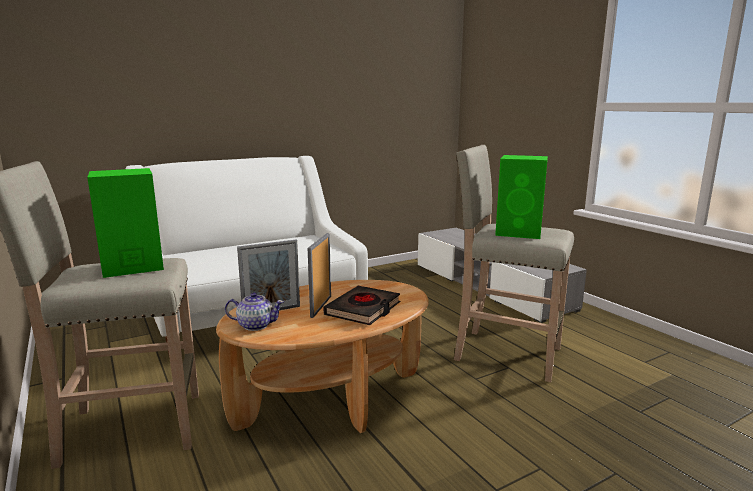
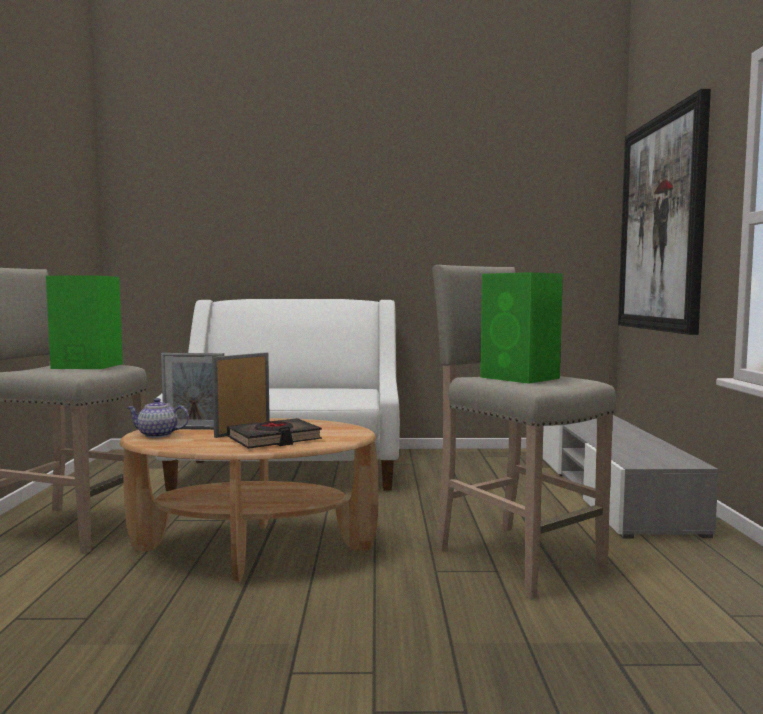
camera: 30 degrees right, 10 degrees down
(255, 325) = (158, 435): teapot -> teapot turned 150 degrees clockwise
(508, 97) = (661, 224): none -> picture

